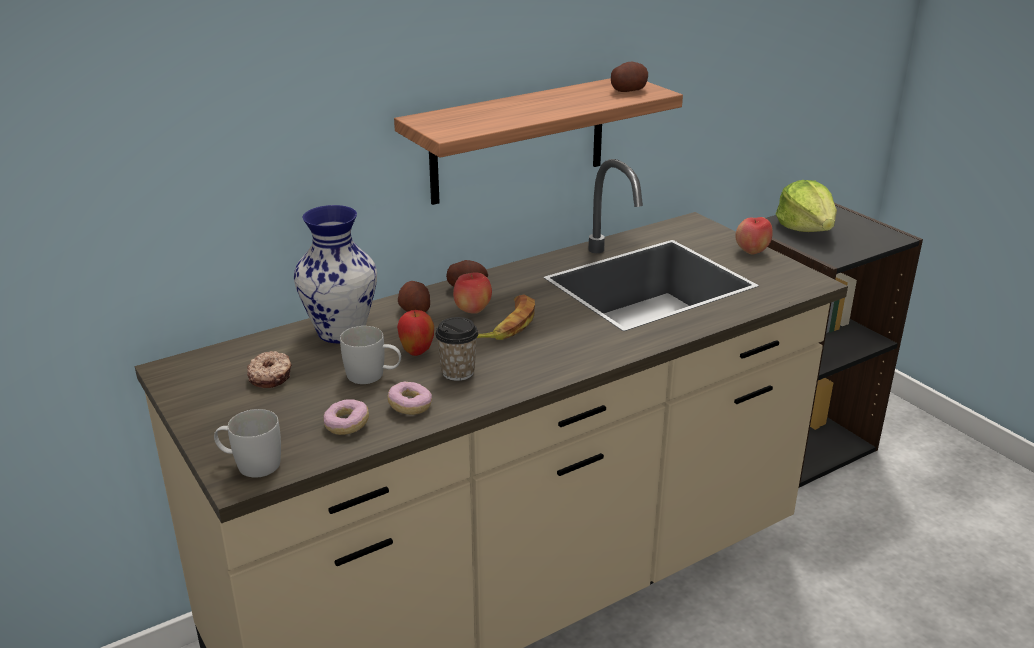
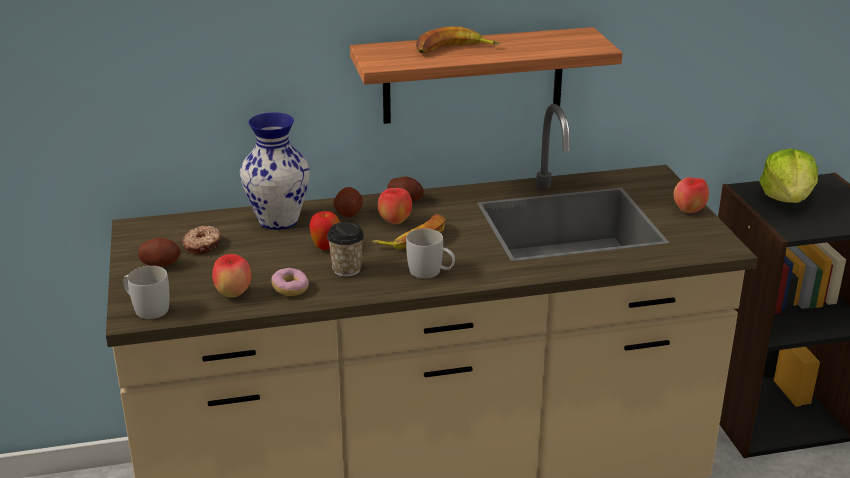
camera: 20 degrees right, 0 degrees up
(347, 425) = (233, 294): donut -> apple
(373, 376) = (279, 260): white mug -> white mug (431, 273)
(513, 110) = (453, 50): none -> banana
(628, 91) = (575, 43): potato -> potato (160, 264)

